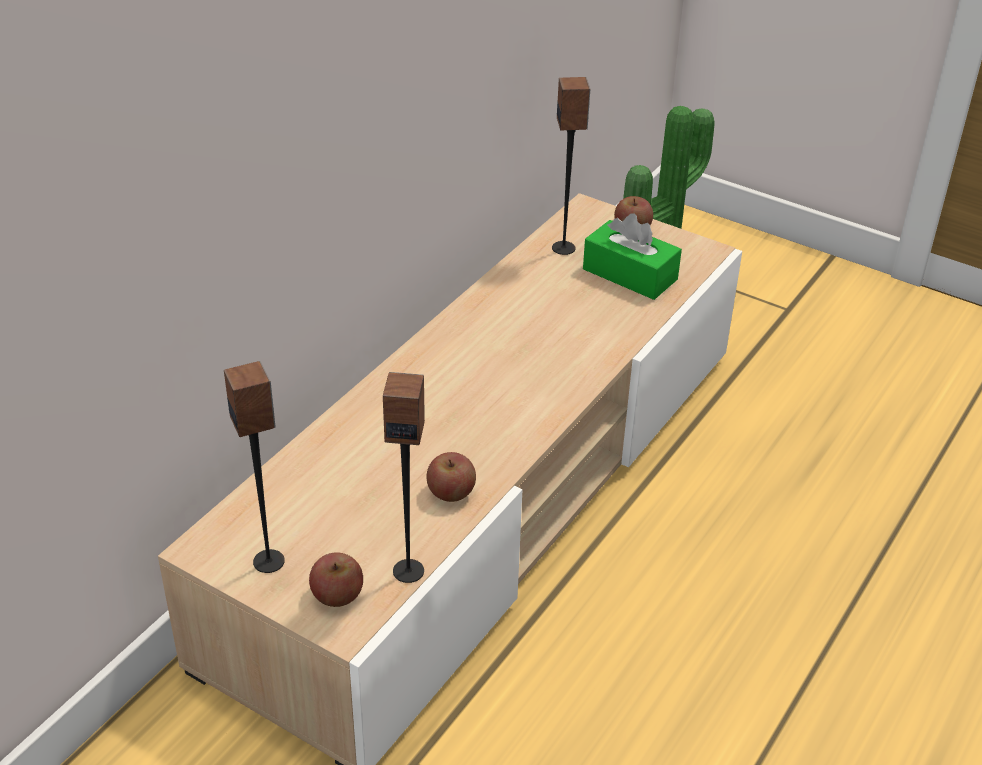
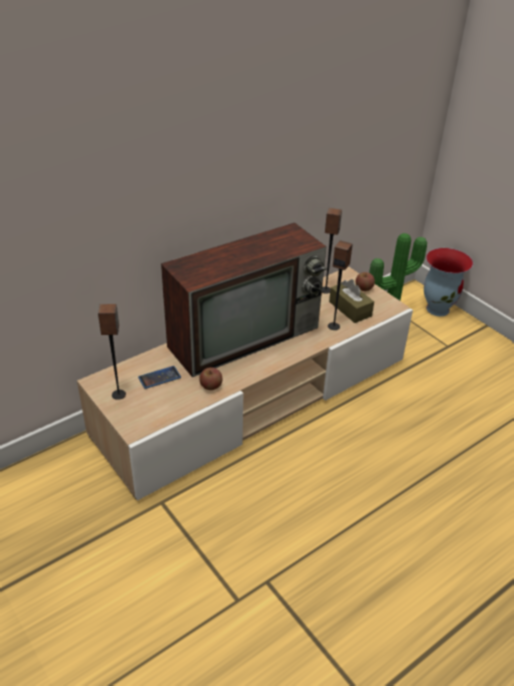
camera: 20 degrees right, 0 degrees up
(335, 503) = (159, 378): none -> phone
(337, 595) = (138, 416): apple -> none
(408, 570) = (173, 414): speaker -> speaker (334, 326)
(462, 373) = (246, 335): none -> television
(630, 274) = (350, 309): green tissue box -> brown tissue box
(734, 244) = (438, 308): none -> vase

